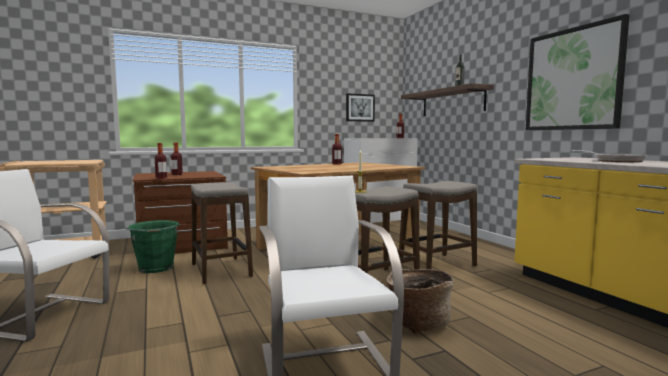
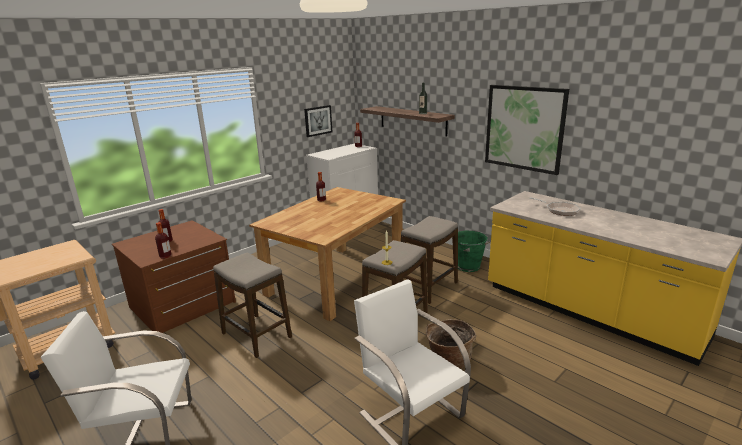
camera: 20 degrees left, 15 degrees up
(156, 268) = (191, 347): green bucket -> green bucket (469, 267)

